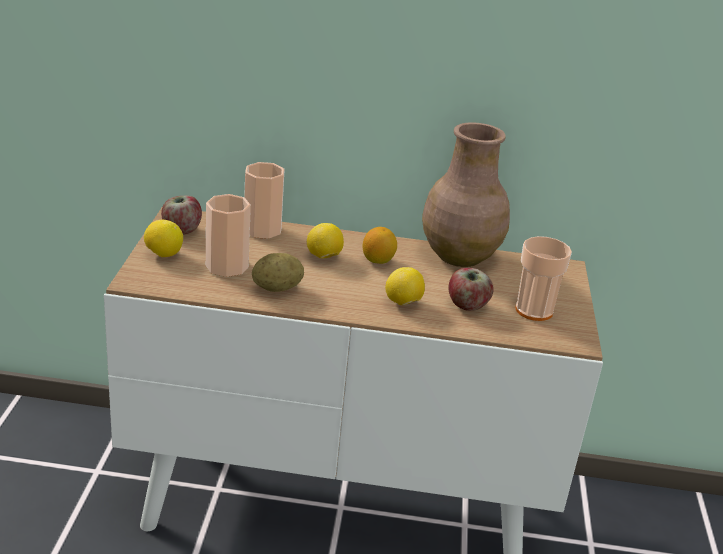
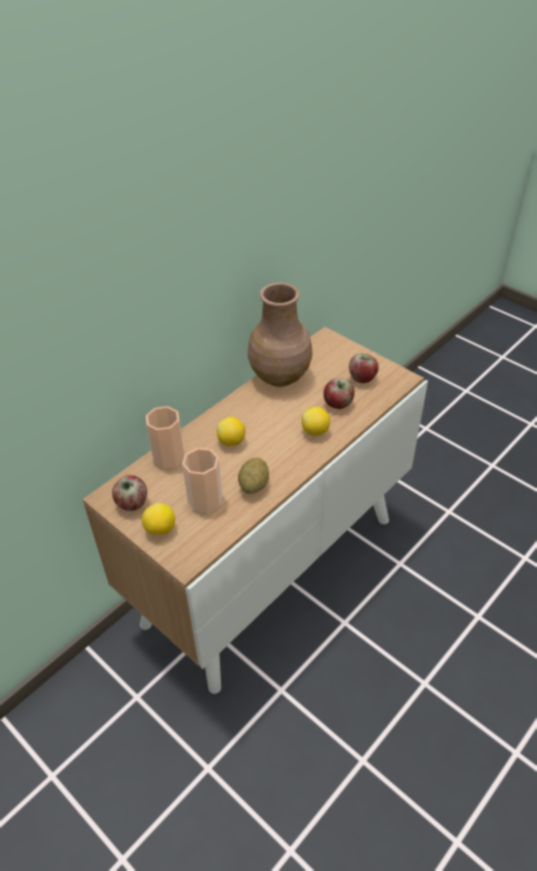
camera: 50 degrees left, 15 degrees up
(378, 260) = (256, 417): lemon -> none
(534, 310) = (362, 378): cup -> apple

